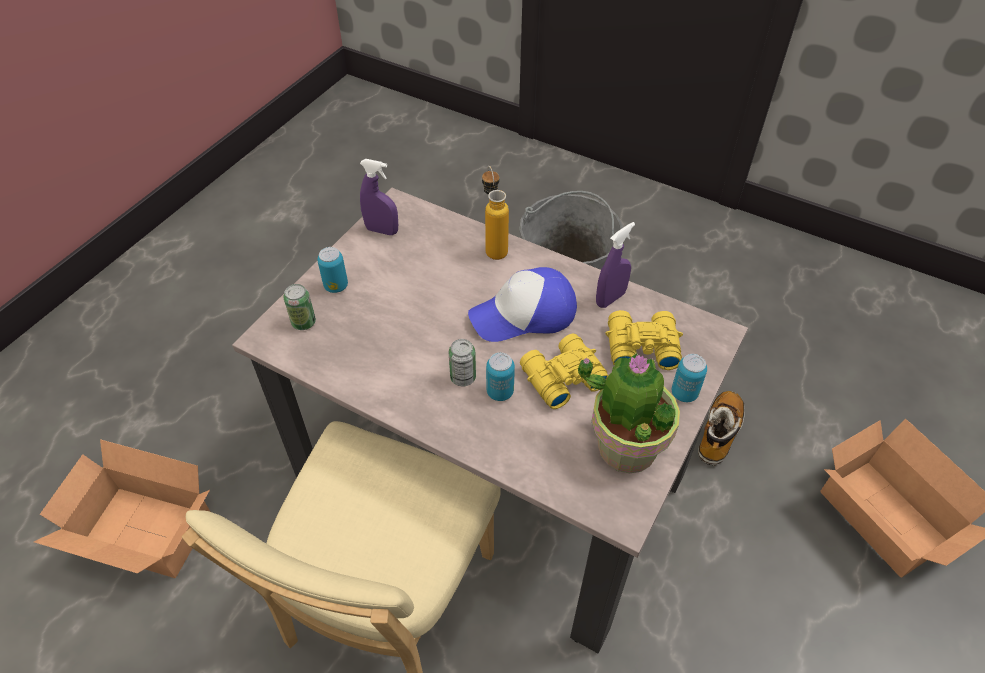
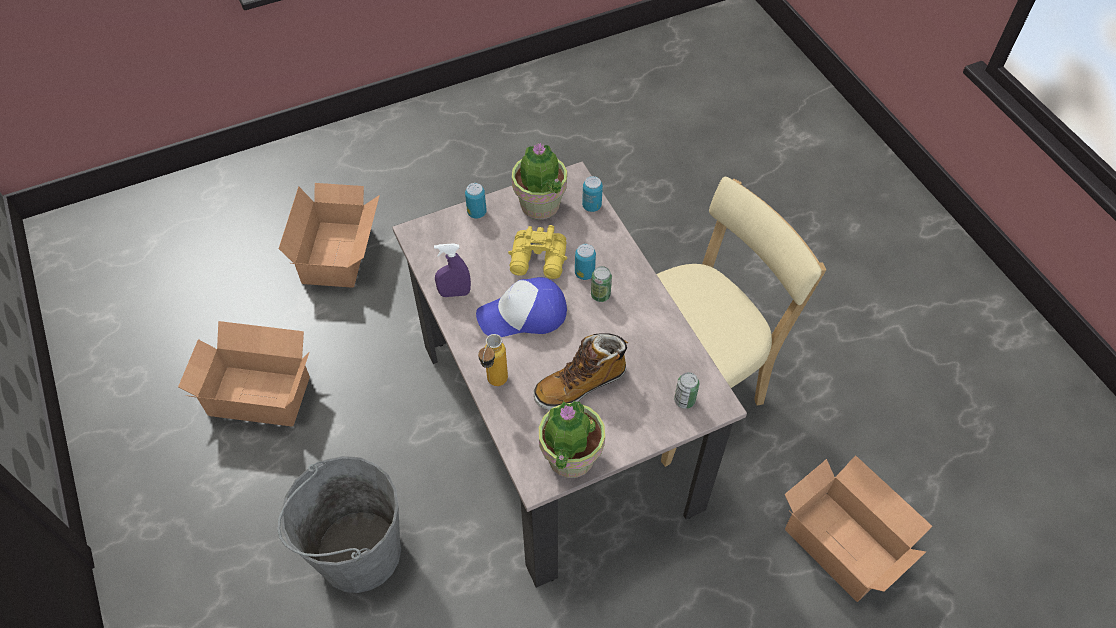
camera: 145 degrees left, 5 degrees up
(336, 286) = (642, 420): can -> can (591, 206)
(382, 230) = (570, 457): purple spray bottle -> potted plant
(524, 315) = (523, 315): cap -> cap turned 150 degrees clockwise
(640, 346) = (471, 252): yellow binoculars -> none
(719, 433) = (370, 358): boot -> boot (580, 384)
(768, 350) = (258, 392): none -> cardboard box

